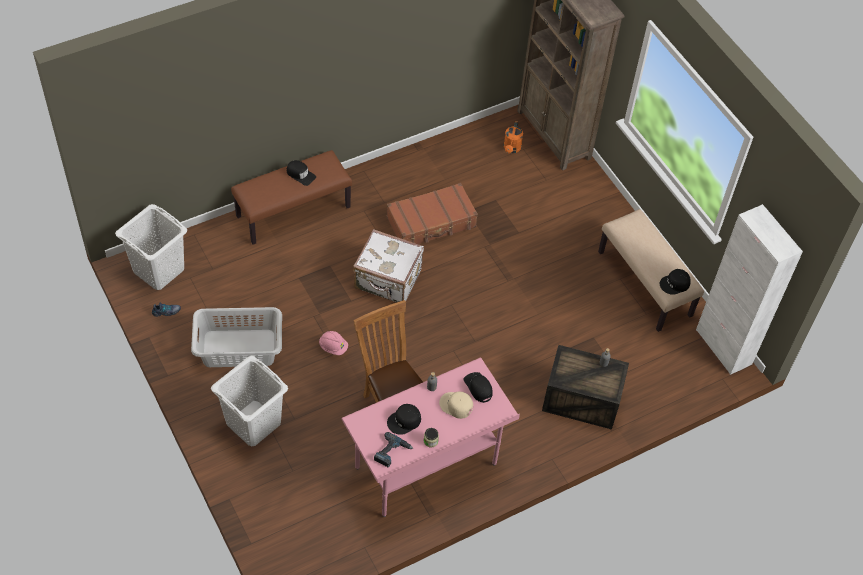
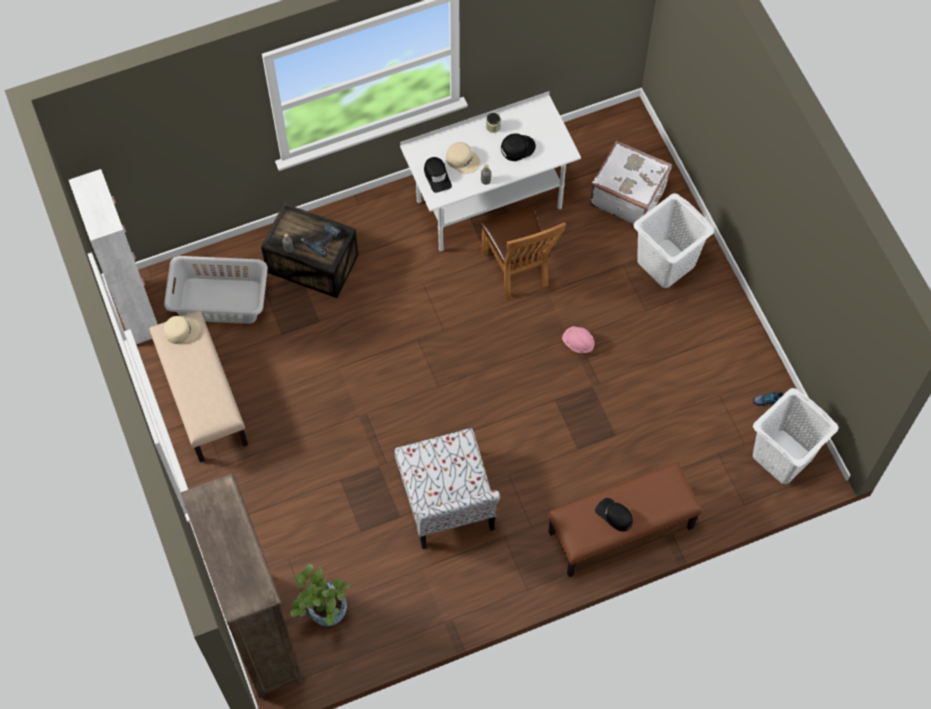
camera: 170 degrees left, 10 degrees up
(238, 348) = (684, 349): grey laundry basket -> grey laundry basket (220, 301)
(388, 280) = (509, 423): white suitcase -> white suitcase (628, 195)
(392, 452) = (532, 118): power drill -> power drill (322, 240)
(426, 467) = (489, 205): pink desk -> white desk
(431, 222) = (447, 502): brown suitcase -> chair
(511, 149) = (324, 613): orange watering can -> potted plant
(675, 284) = (182, 330): black cap -> beige cap

